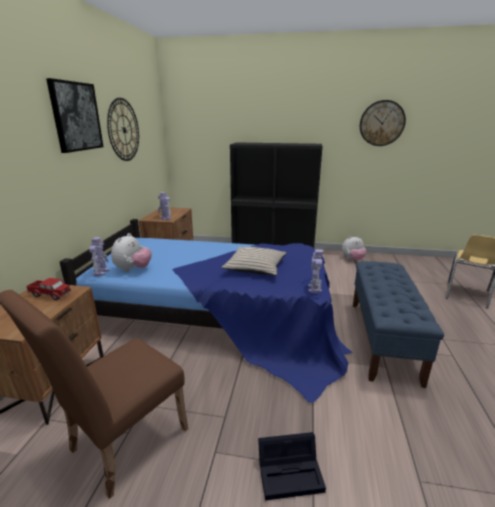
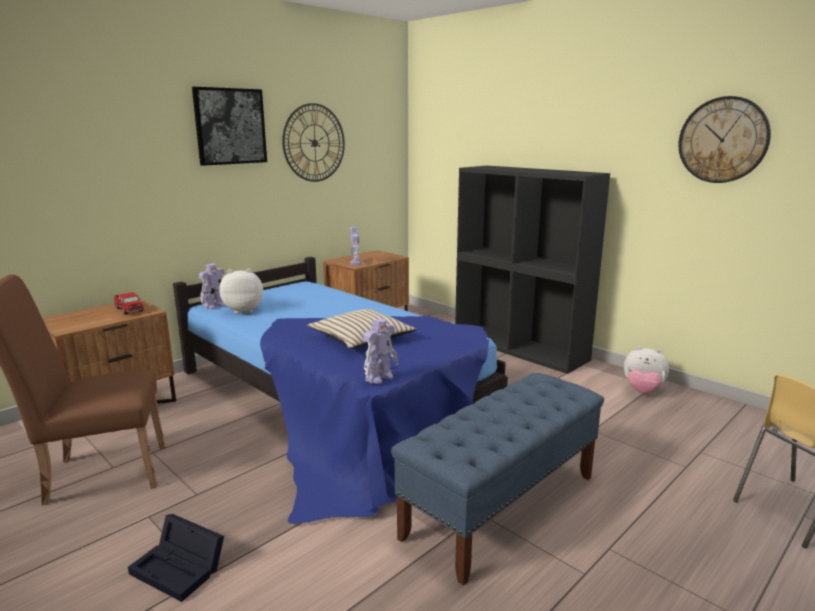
camera: 35 degrees right, 5 degrees down
(133, 269) = (244, 310): plush toy -> plush toy turned 150 degrees counterclockwise

